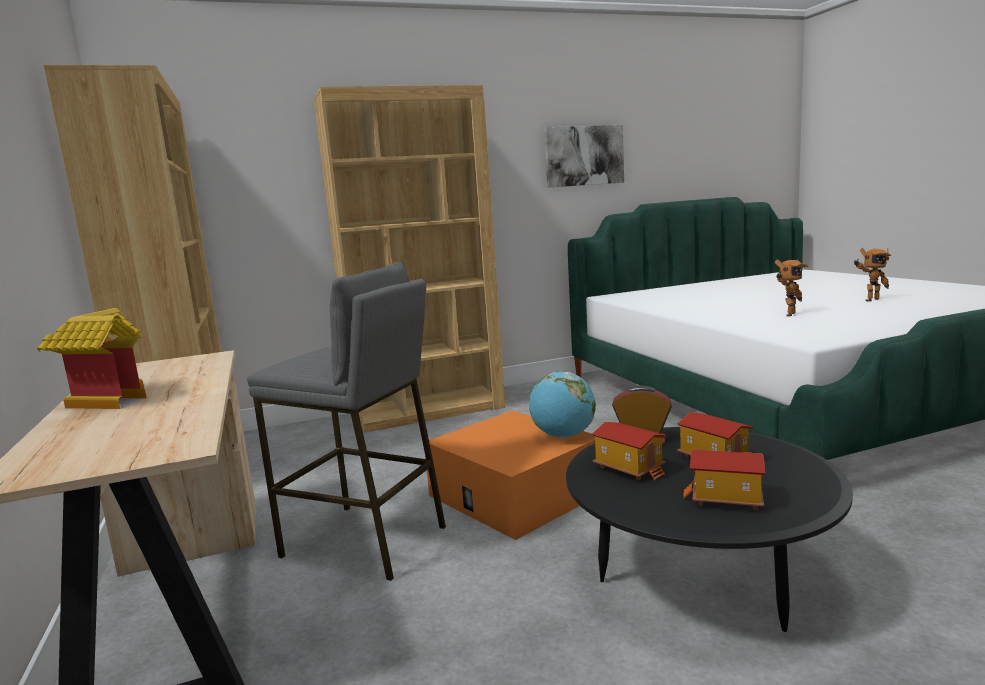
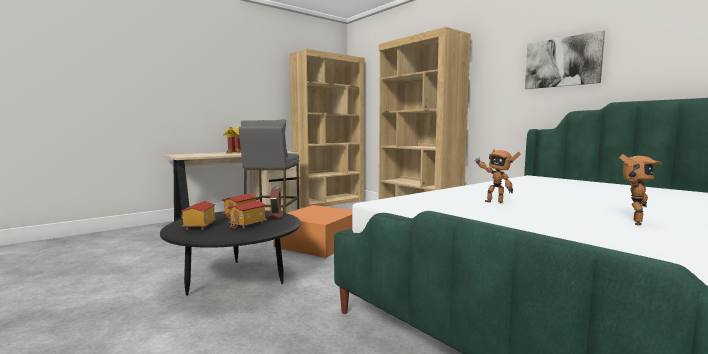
camera: 70 degrees right, 5 degrees down
(563, 436) = (323, 219): globe -> none
(870, 300) = (633, 222): toy robot -> toy robot turned 105 degrees counterclockwise

